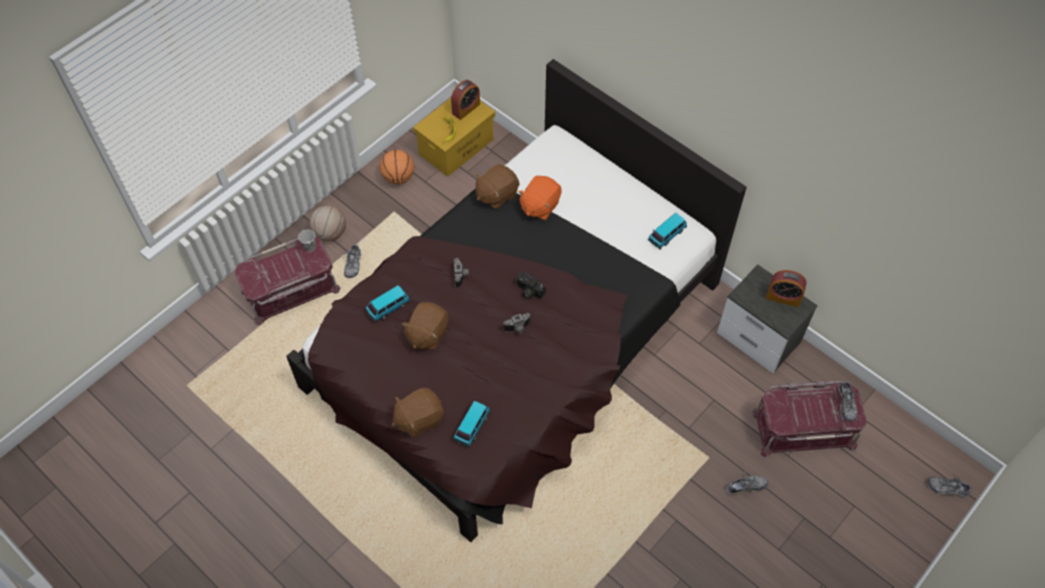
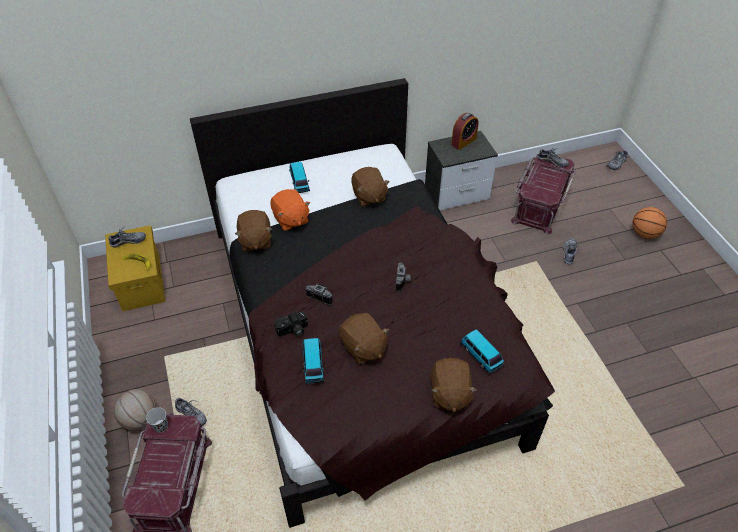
camera: 60 degrees left, 10 degrees down
(398, 177) = (131, 337): basketball -> basketball (644, 234)
(466, 108) = (128, 241): alarm clock -> shoe
(528, 291) = (370, 259): camera -> camera (293, 330)
(613, 250) = (369, 196): none -> brown plush toy
(666, 235) = (378, 164): toy car -> toy car (299, 183)

